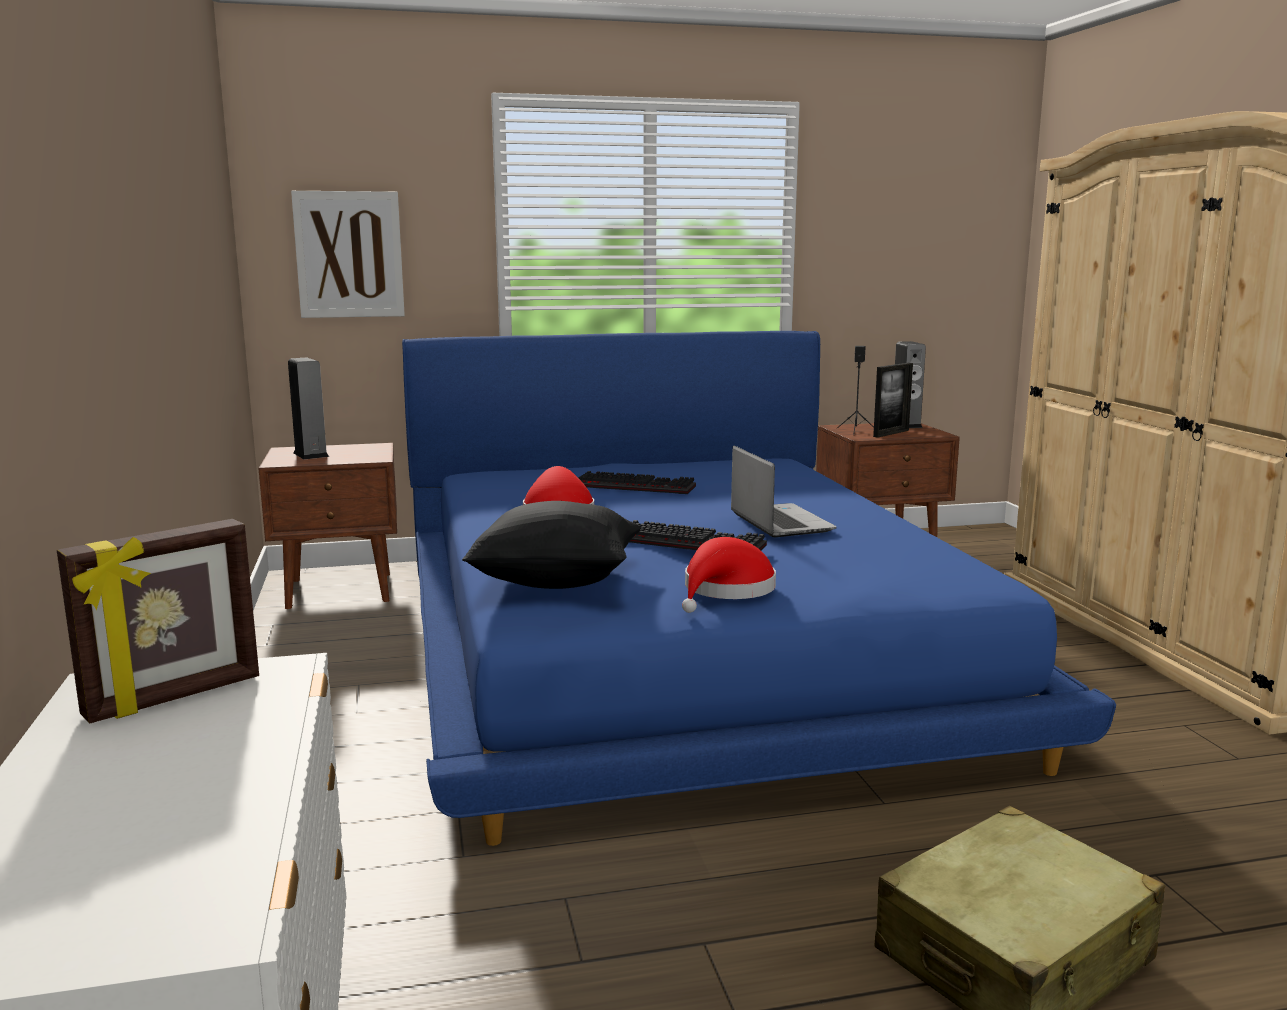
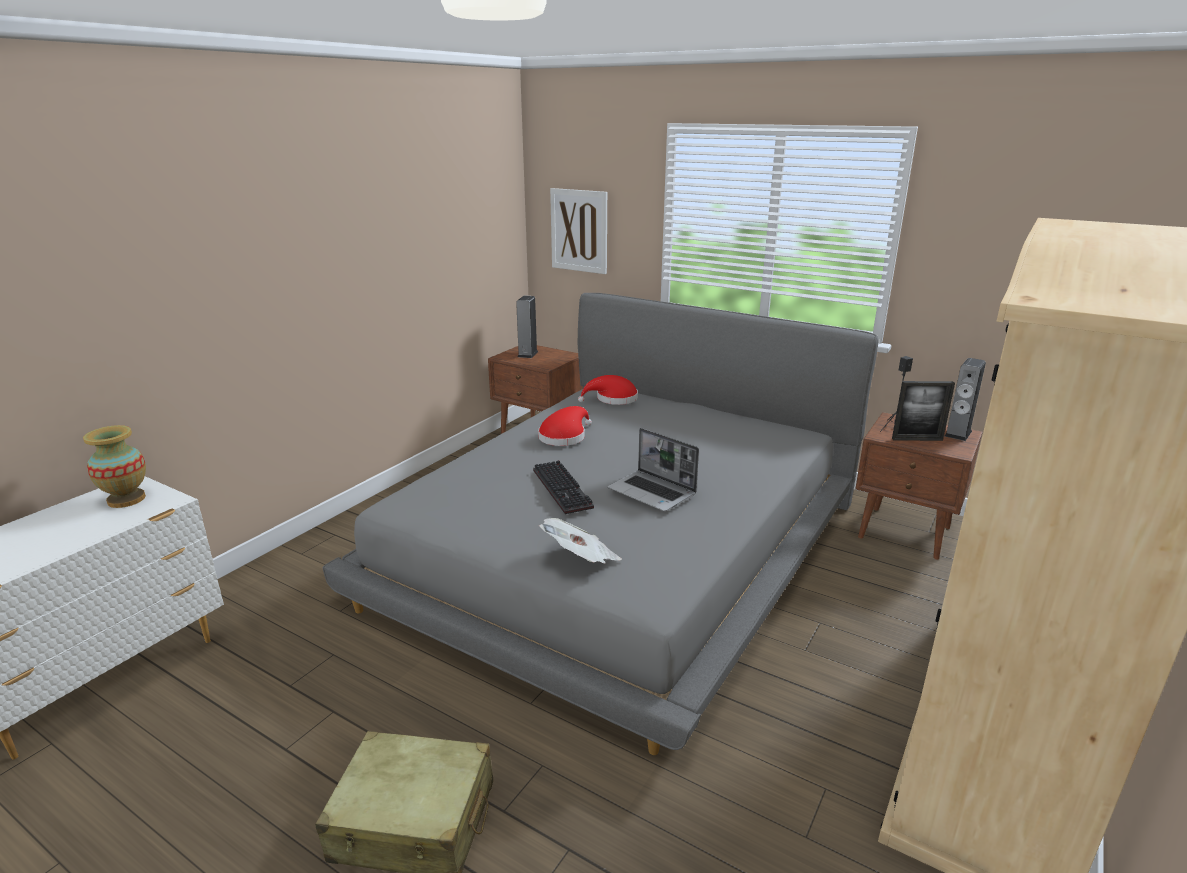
camera: 45 degrees right, 10 degrees up
(174, 698) = (127, 499): picture frame -> vase
(556, 582) = (449, 488): black pillow -> none
(638, 486) = (655, 429): keyboard -> none
(679, 649) = (622, 548): blue bed -> grey bed
(726, 591) = (502, 531): red hat -> red hat (613, 399)
(779, 522) = (653, 492): laptop -> laptop turned 105 degrees clockwise
(860, 581) = (581, 559): none -> newspaper

